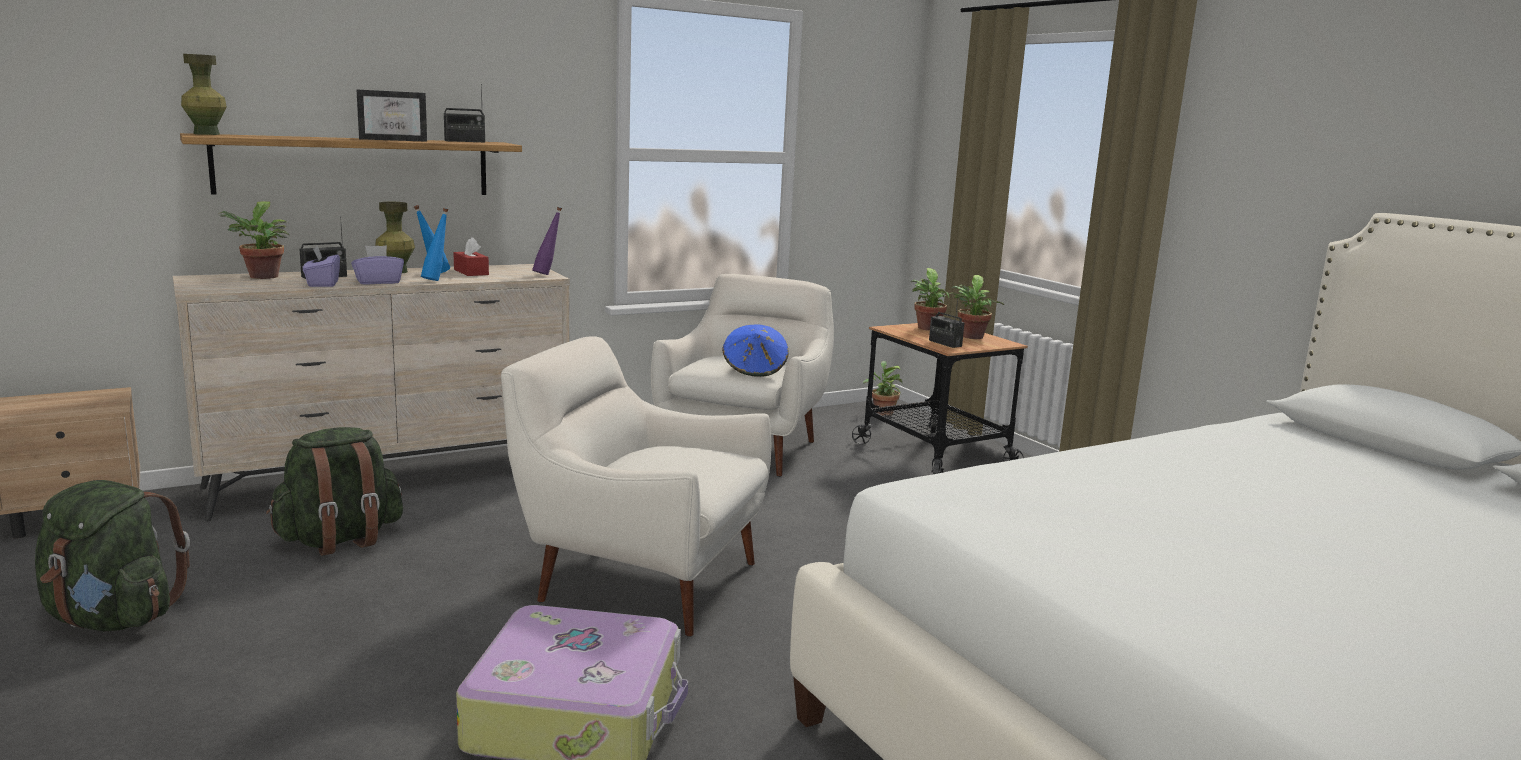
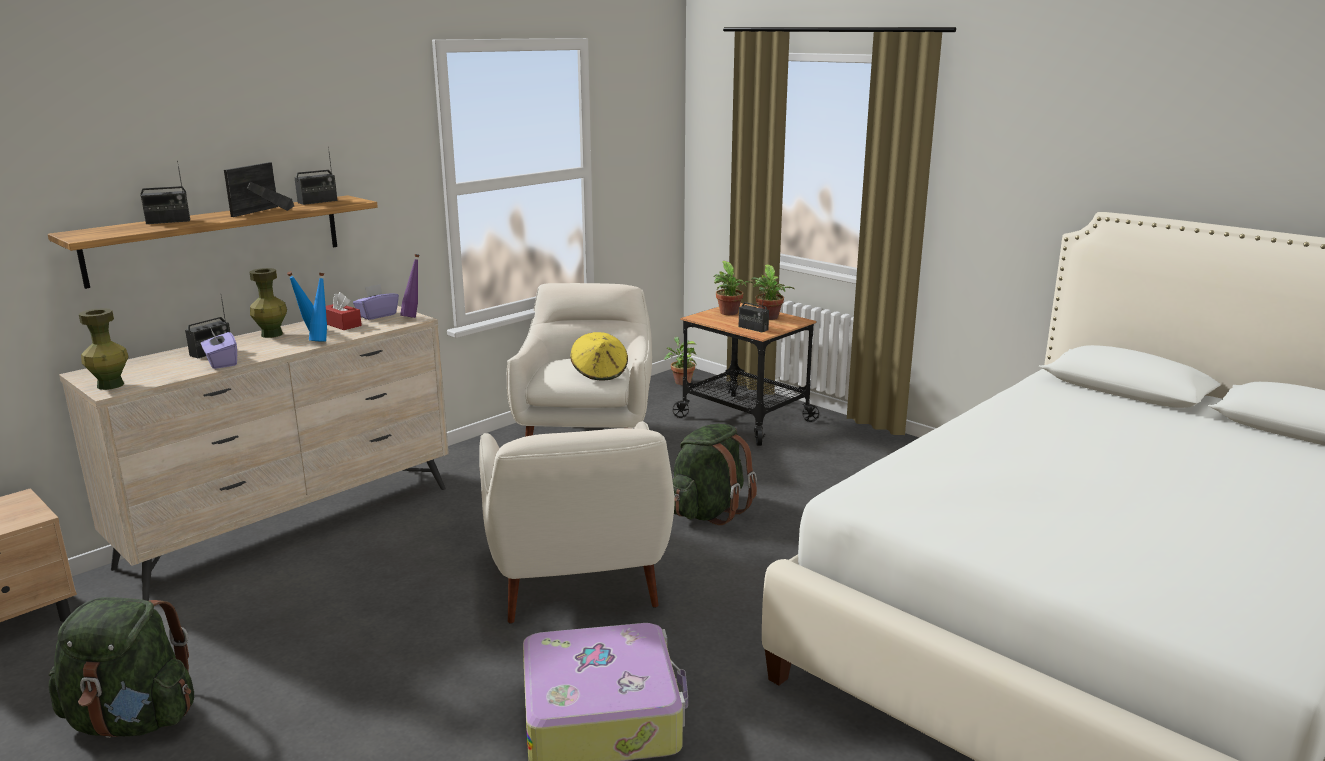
camera: 15 degrees left, 5 degrees up
(206, 134) = (78, 232): green vase -> green vase (110, 385)
(262, 277) = (152, 362): potted plant -> none
(299, 137) = (168, 221): none -> radio
(340, 540) = (289, 597): green backpack -> green backpack (708, 511)
(378, 282) = (271, 352): purple tissue box -> purple tissue box (377, 315)
(394, 140) = (259, 212): picture frame -> picture frame turned 150 degrees clockwise
(639, 579) = (577, 584): white armchair -> white armchair turned 105 degrees counterclockwise
(755, 370) = (599, 373): blue hat -> yellow hat

